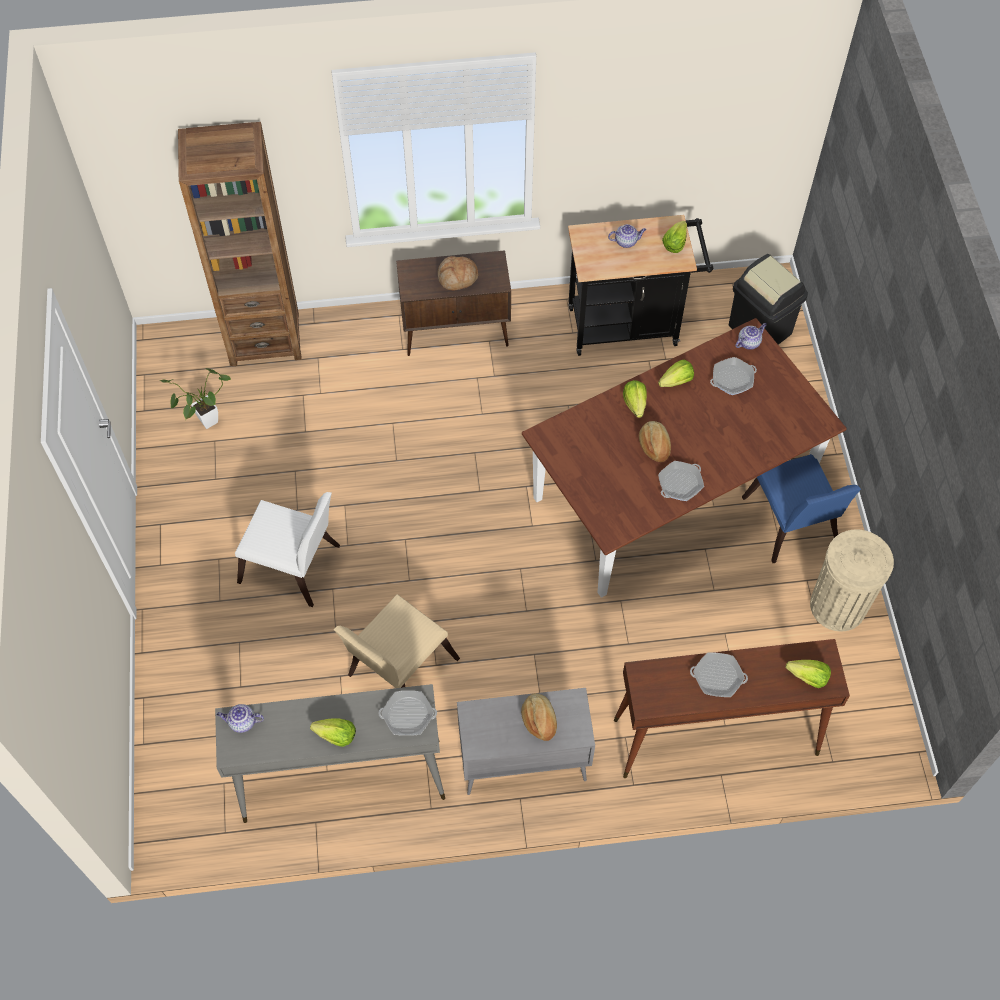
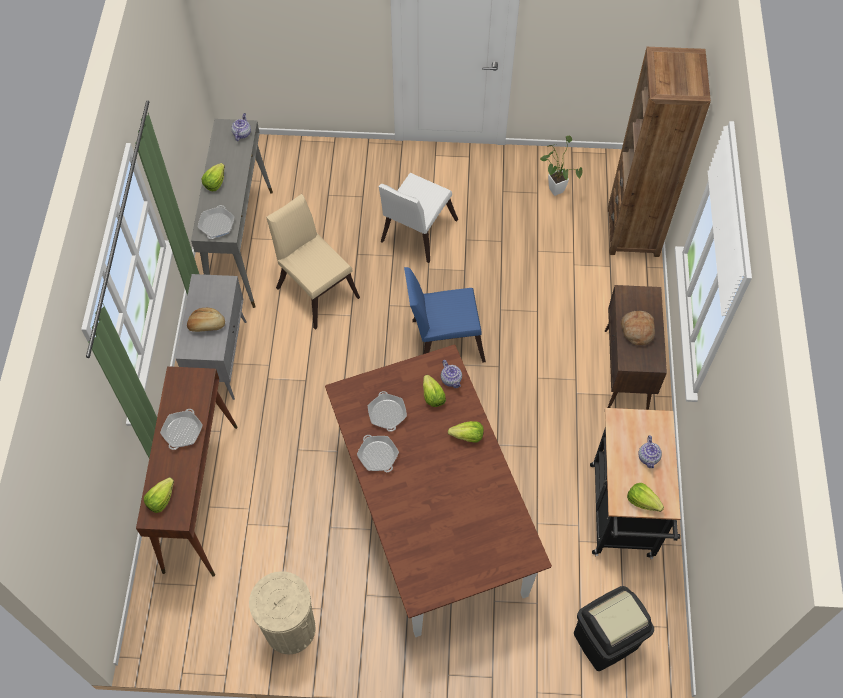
camera: 100 degrees right, 0 degrees up
(654, 445) = (421, 443): bread -> none
(676, 381) = (486, 476): lettuce -> lettuce (432, 396)
(732, 379) = (481, 526): frying pan -> frying pan (387, 413)
(749, 342) = (522, 551): teapot -> teapot (451, 380)
(791, 526) = (378, 609): blue chair -> blue chair (442, 340)

